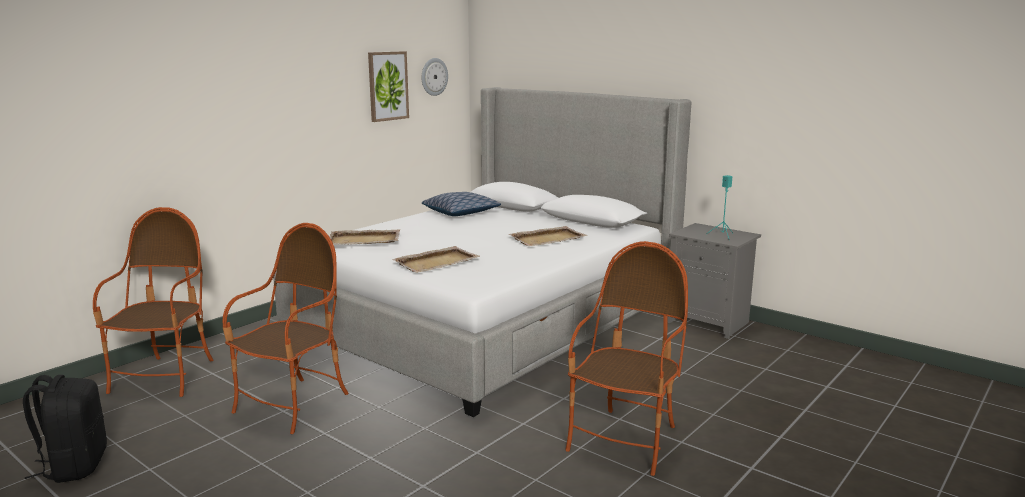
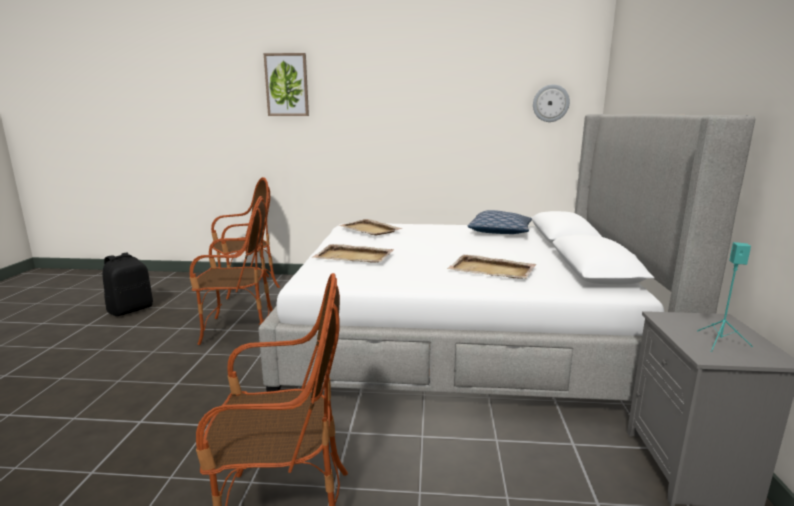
camera: 55 degrees right, 0 degrees up
(387, 86) = (490, 109): picture -> picture (287, 85)

